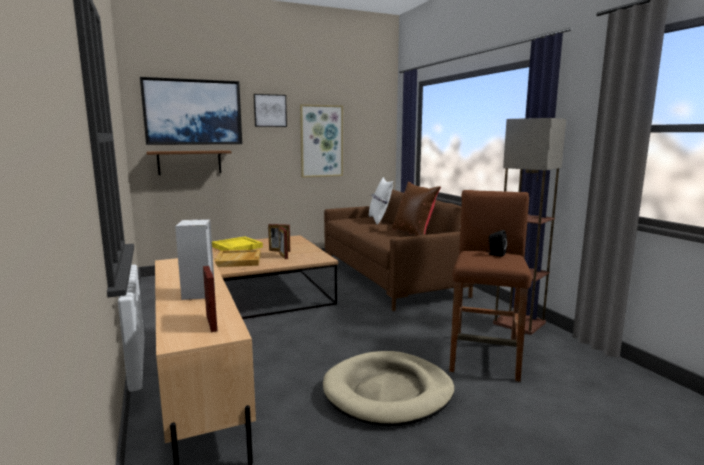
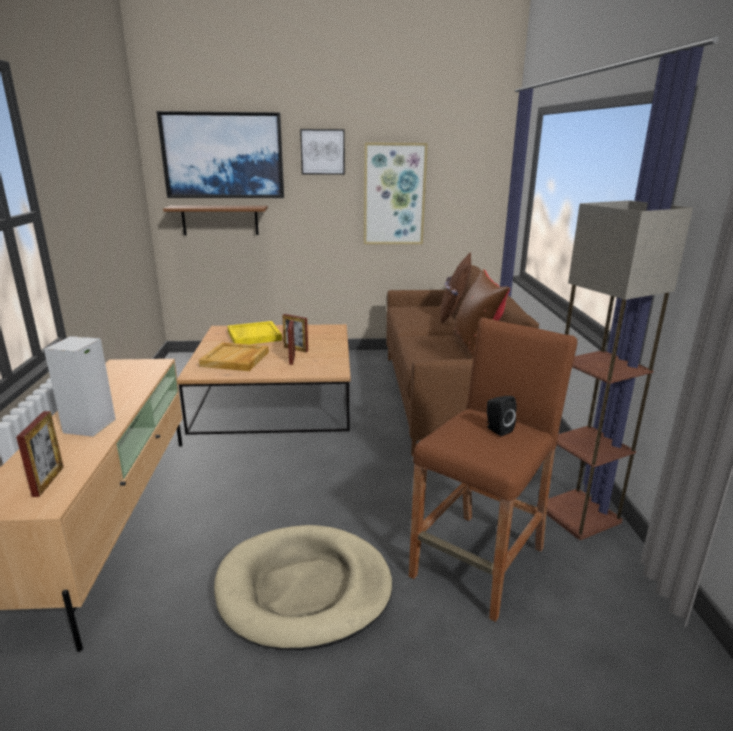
camera: 20 degrees right, 10 degrees up
(379, 220) = (454, 315): white pillow -> brown pillow

